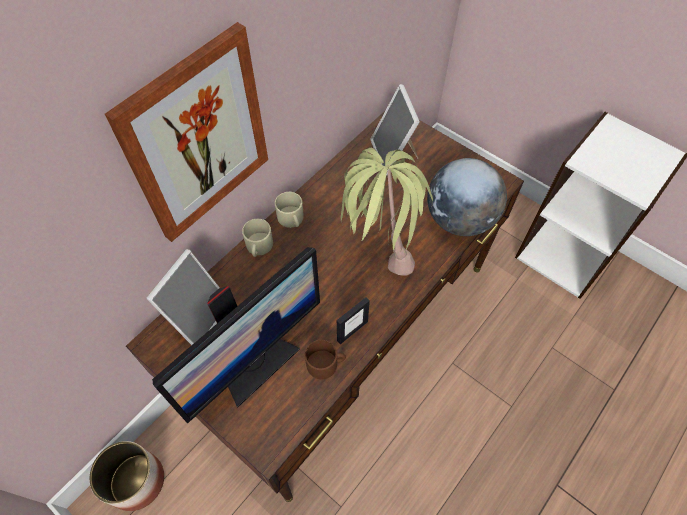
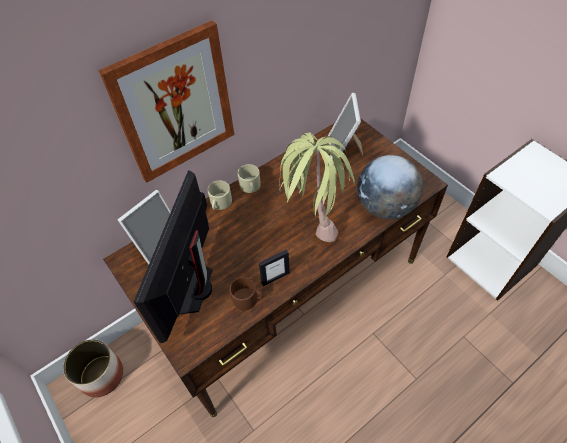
camera: 15 degrees right, 5 degrees down
(255, 363) = (194, 288): monitor -> monitor turned 135 degrees clockwise

